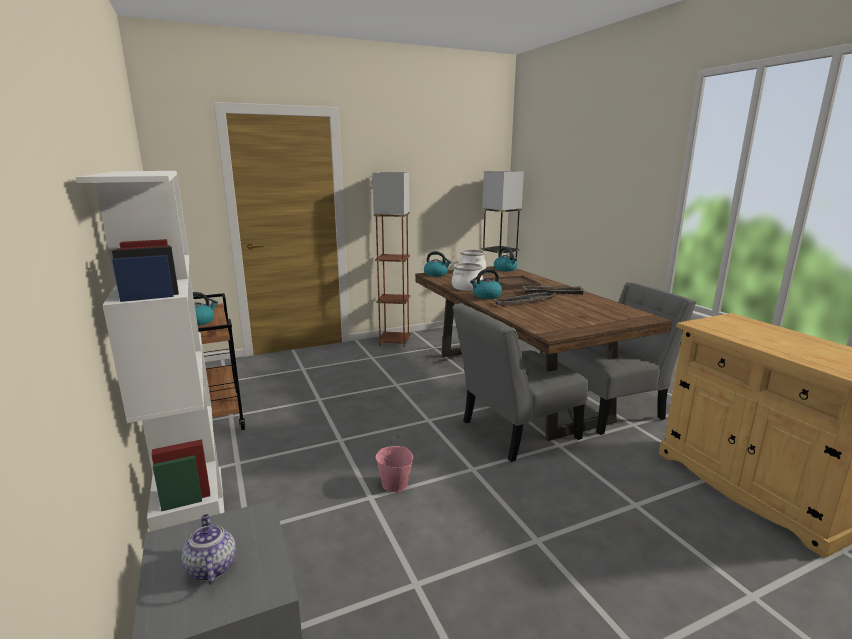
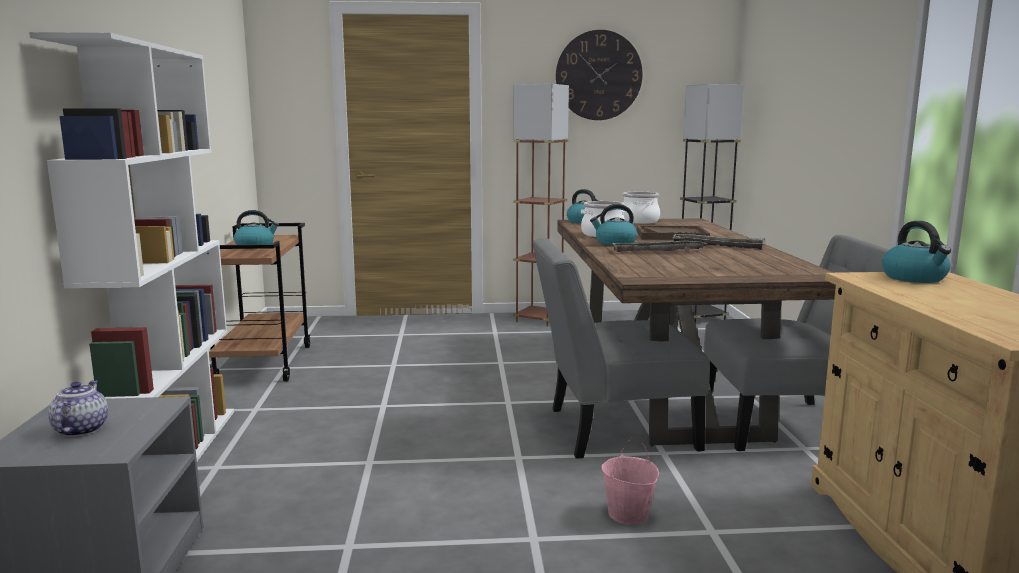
camera: 20 degrees right, 5 degrees down
(395, 484) = (408, 455): pink bucket -> pink bucket (628, 515)
(424, 163) = (598, 75): none -> wall clock
(505, 269) = (691, 222): kettle -> kettle (915, 278)

